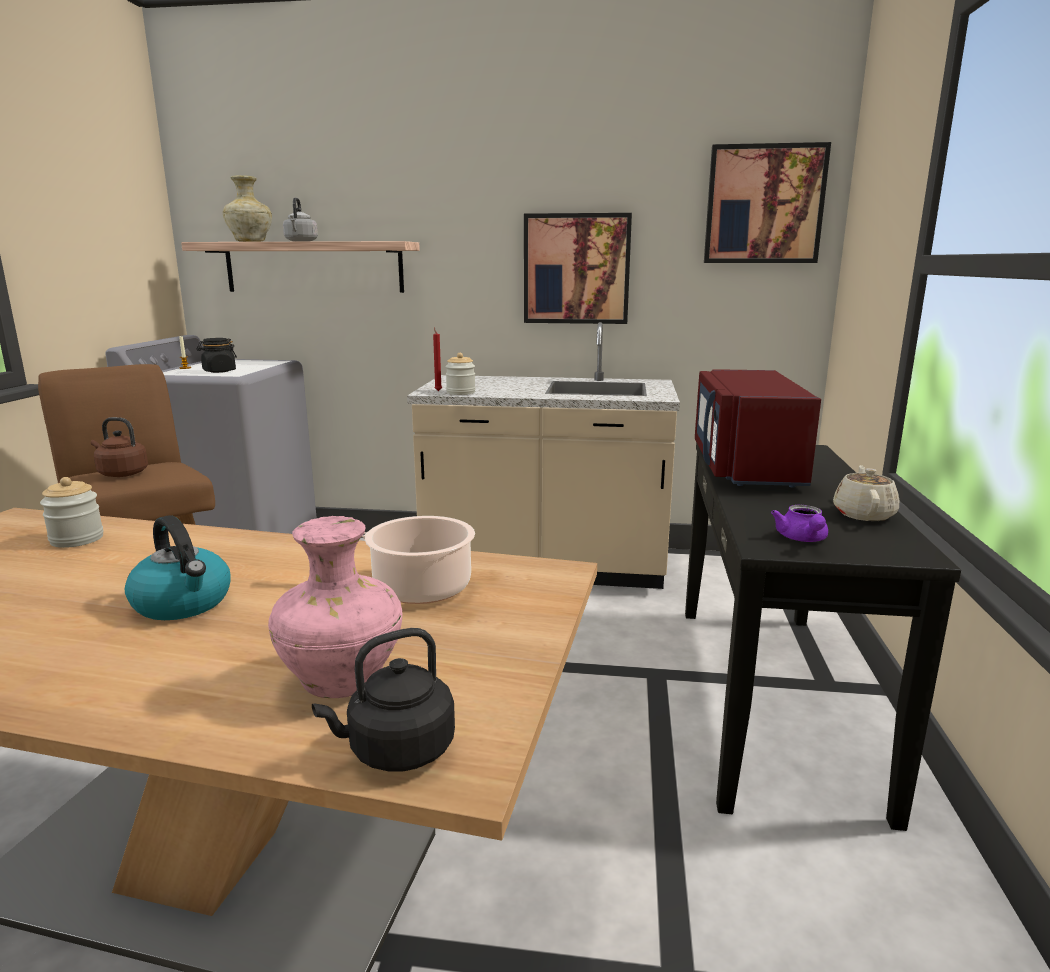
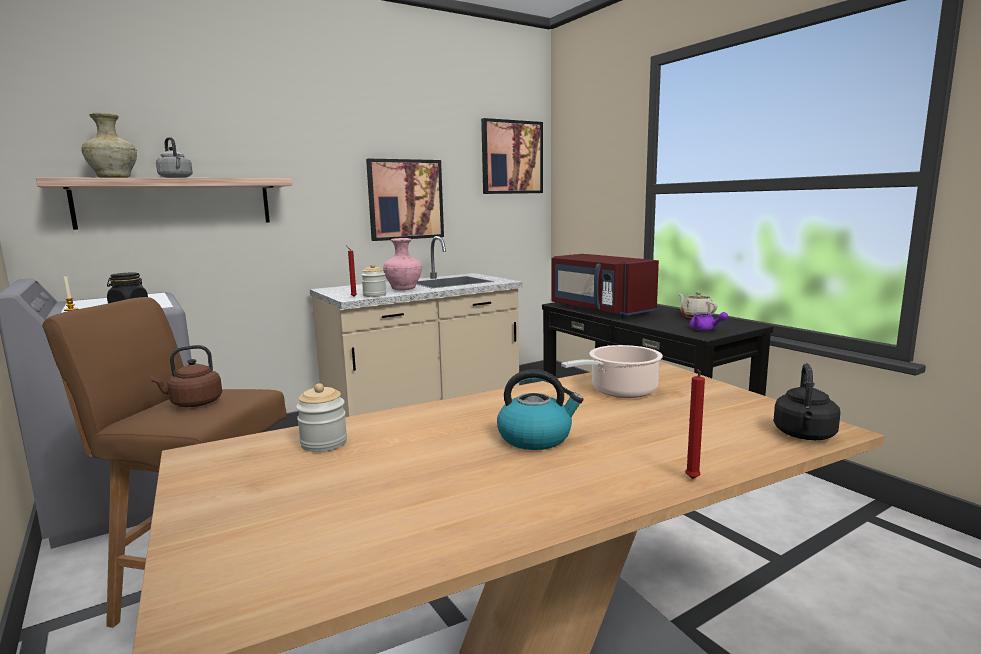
camera: 40 degrees left, 5 degrees down
(123, 723) = (692, 480): none -> red candle
(343, 682) = (716, 428): pink vase -> pink vase (404, 289)

